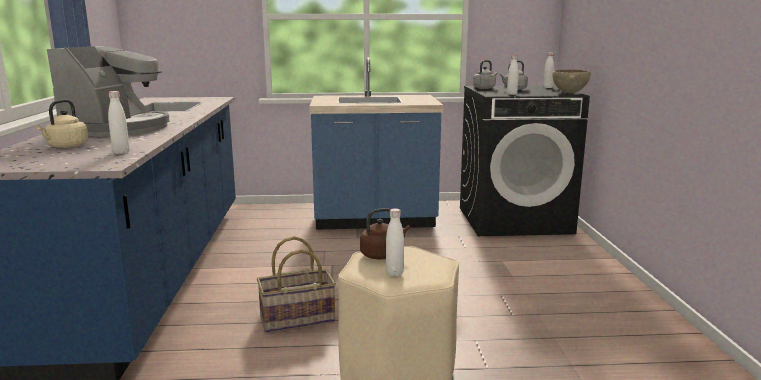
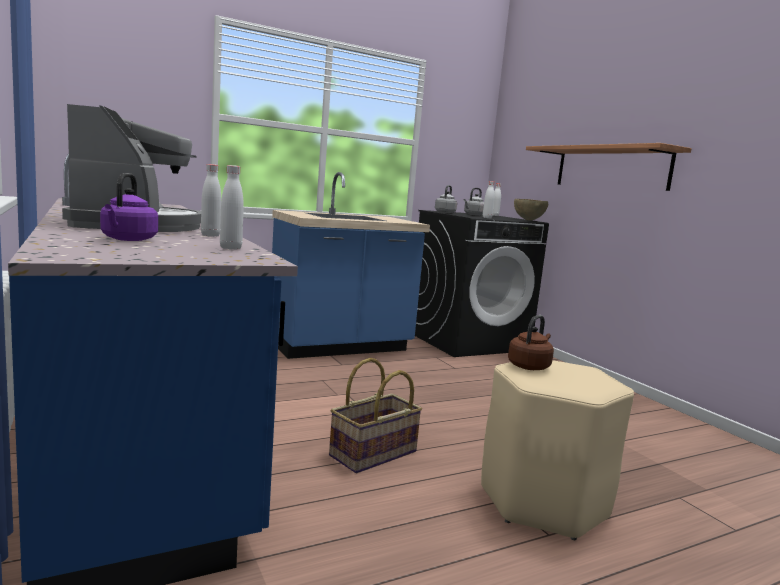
camera: 25 degrees left, 5 degrees down
(66, 146) = (128, 239): beige kettle -> purple kettle
(394, 273) = (573, 382): white bottle -> white bottle (210, 235)
(639, 33) = (611, 168): none -> shelf

